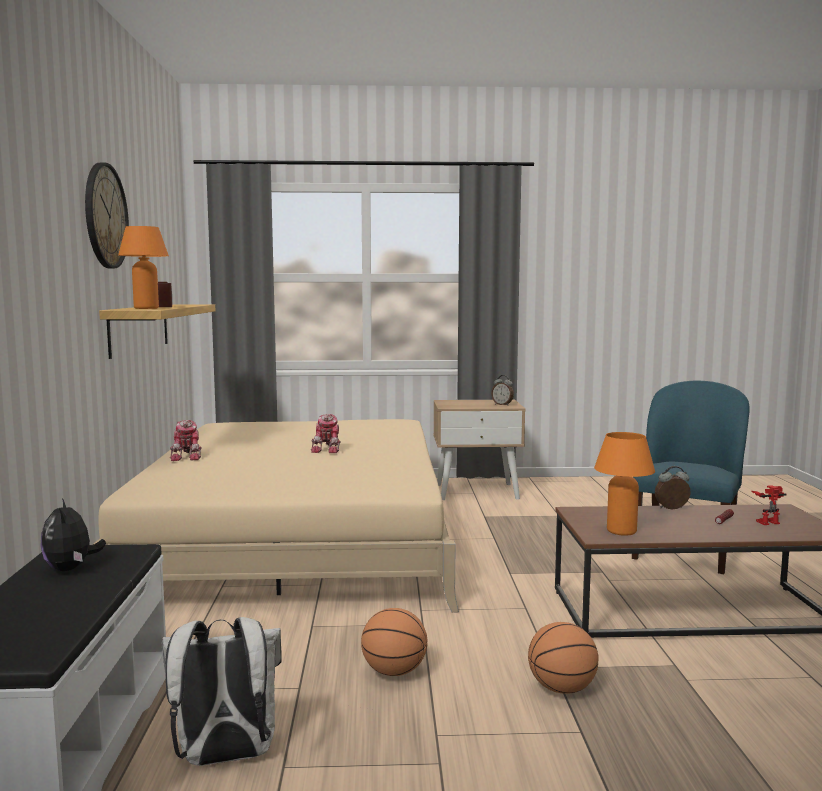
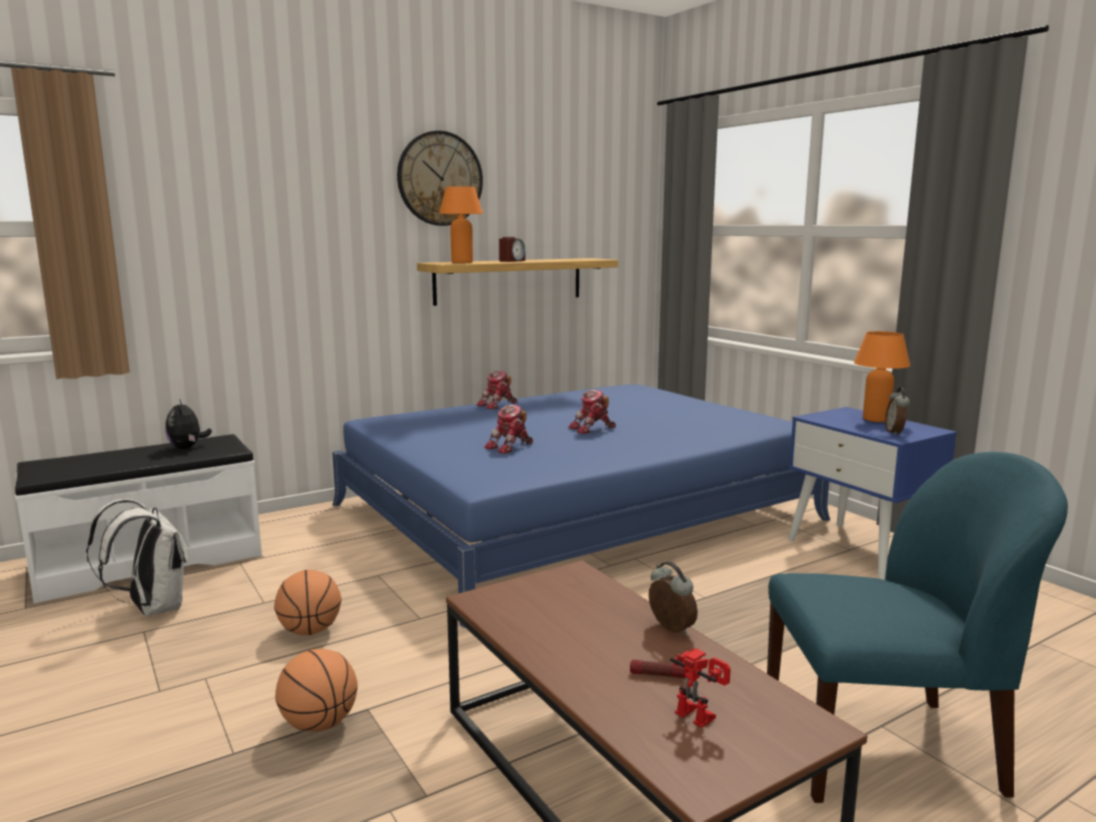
camera: 60 degrees right, 5 degrees up
(71, 568) = (187, 448): plush toy -> plush toy turned 60 degrees counterclockwise
(298, 535) = (574, 512): beige bed -> blue bed
(330, 472) = (511, 447): none -> toy robot
(477, 491) = (860, 549): beige nightstand -> blue nightstand
(621, 531) = (516, 609): orange table lamp -> orange table lamp (876, 419)

